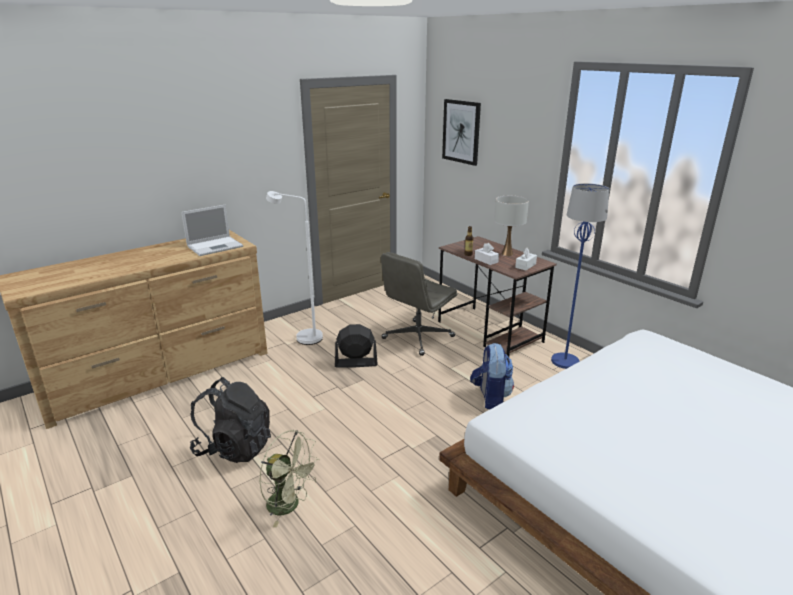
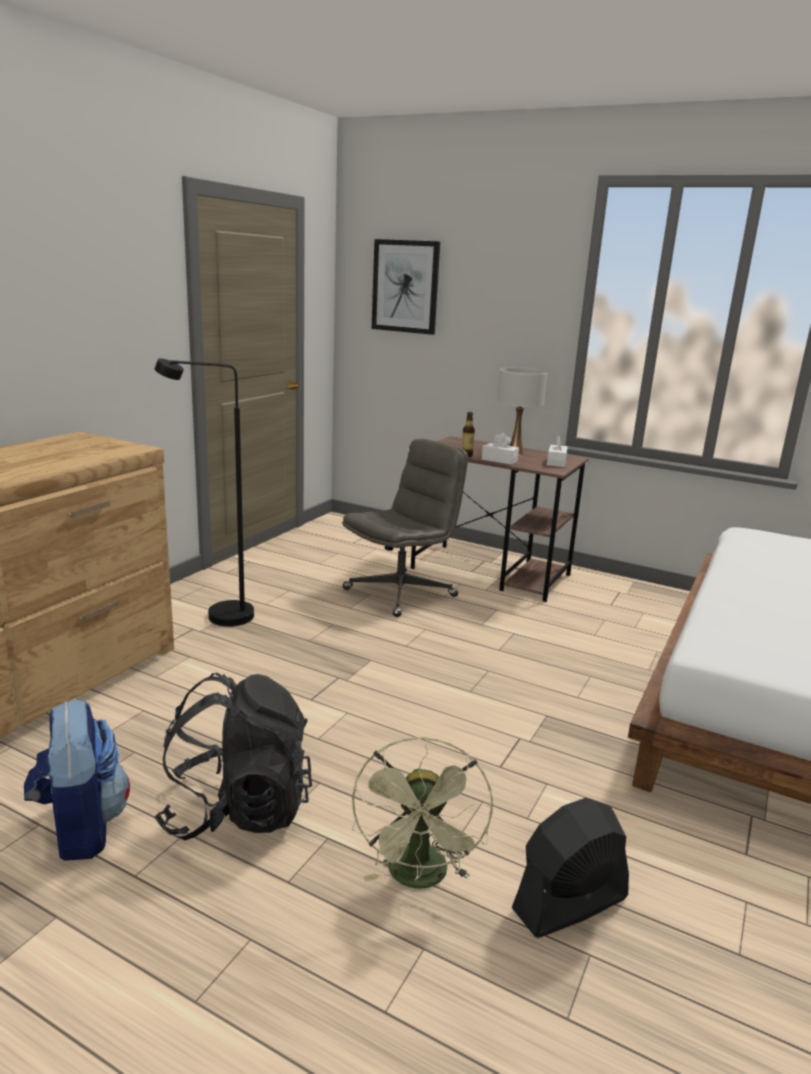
camera: 25 degrees left, 5 degrees down
(216, 246) = (87, 452): laptop -> none
(290, 505) = (419, 878): green fan -> green fan turned 90 degrees clockwise
(303, 336) = (218, 615): white floor lamp -> black floor lamp
(356, 363) = (338, 639): black fan -> black fan (569, 903)
(417, 338) = (401, 592): grey office chair -> grey office chair turned 150 degrees counterclockwise
(490, 398) = (570, 652): backpack -> backpack (80, 827)
(564, 361) = (615, 593): blue floor lamp -> none

